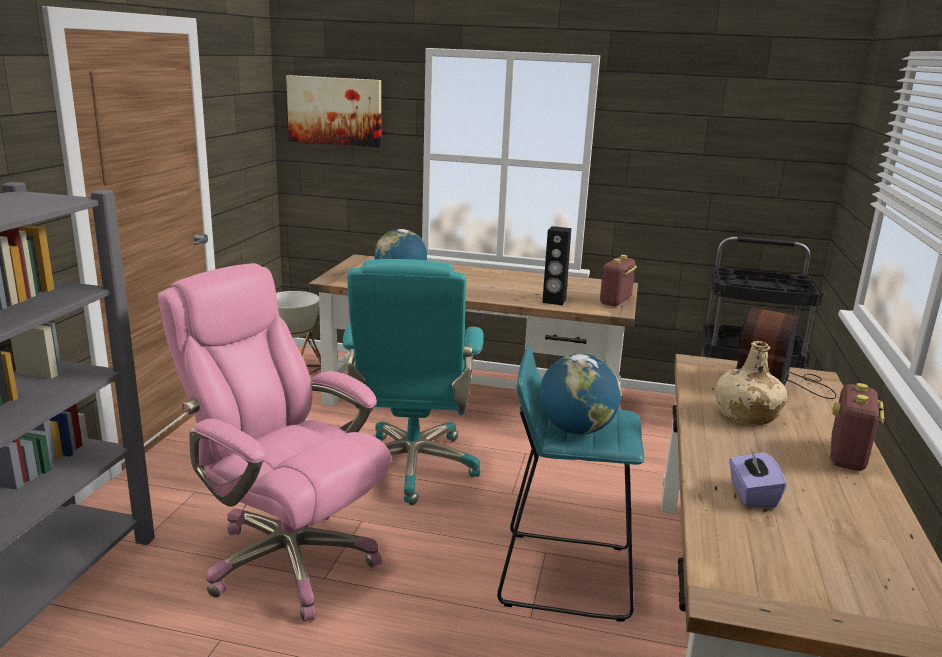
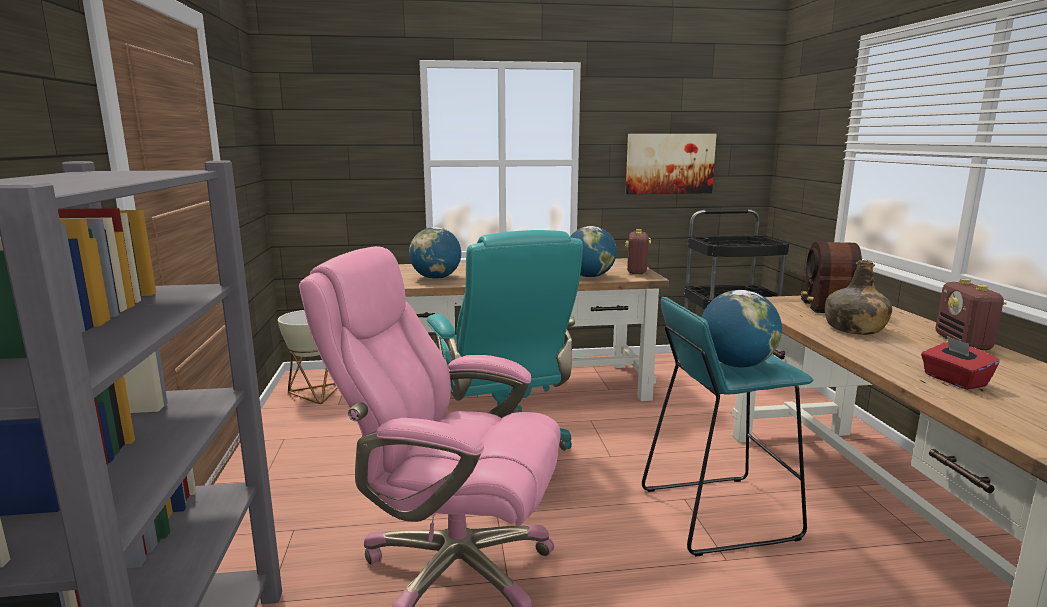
camera: 20 degrees left, 5 degrees down
(335, 111) = (328, 125): picture -> picture (669, 163)
(554, 301) = (589, 276): black speaker -> globe
(745, 416) = (854, 329): beige bottle -> green bottle
(751, 495) = (954, 380): purple tissue box -> red tissue box

